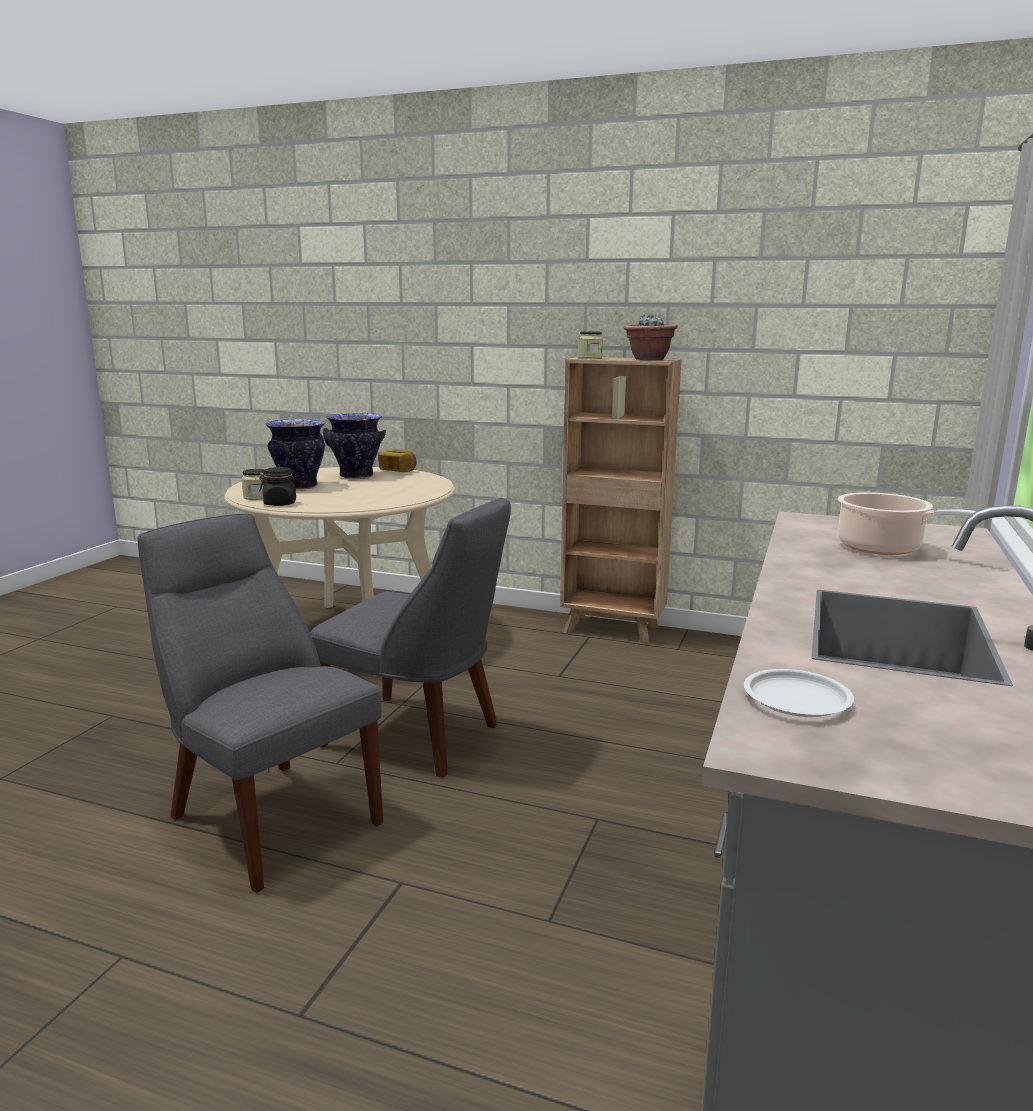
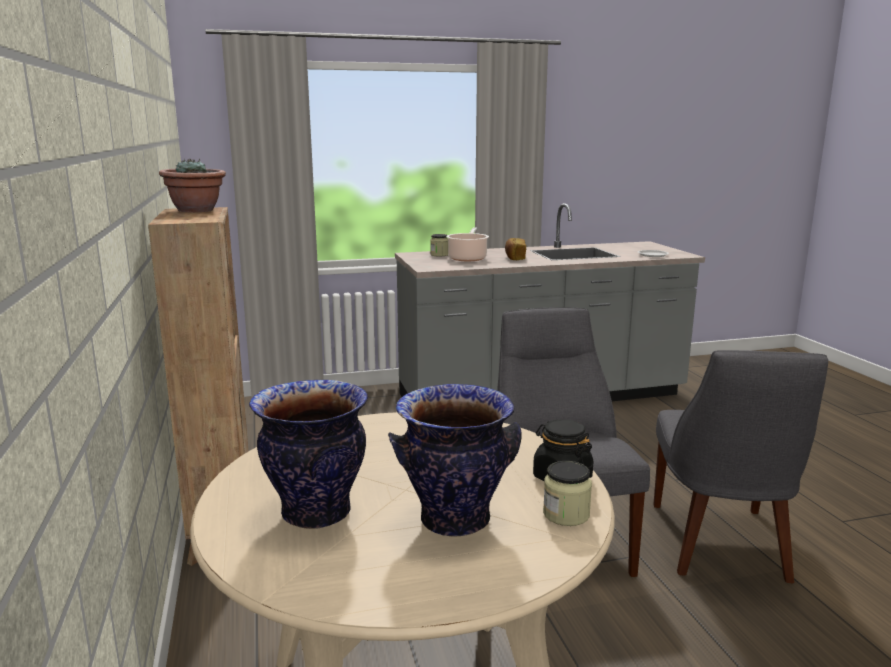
camera: 125 degrees left, 0 degrees up
(398, 471) = (231, 499): bread -> bread (515, 258)
(590, 358) = (196, 219): jar -> jar (439, 255)

